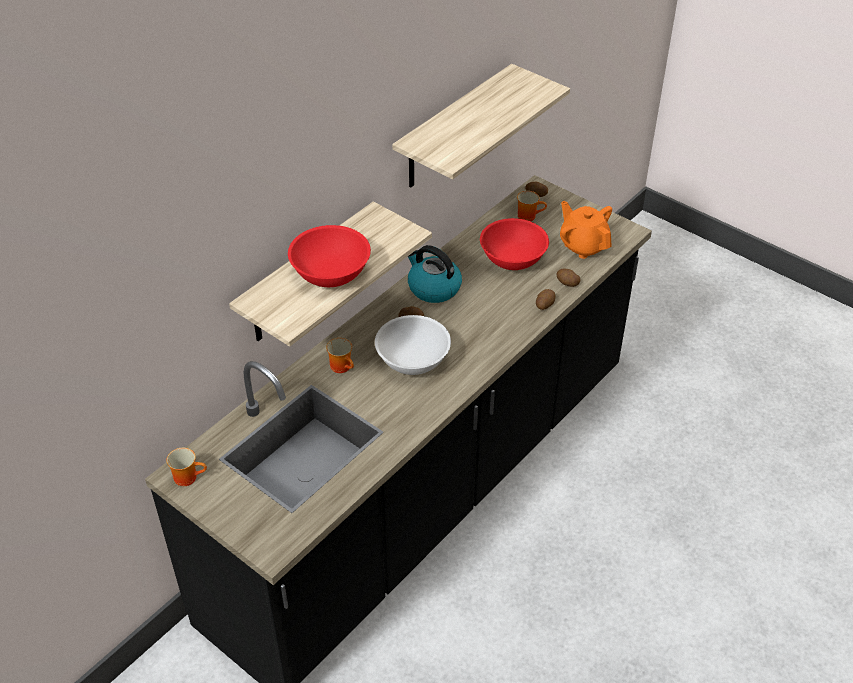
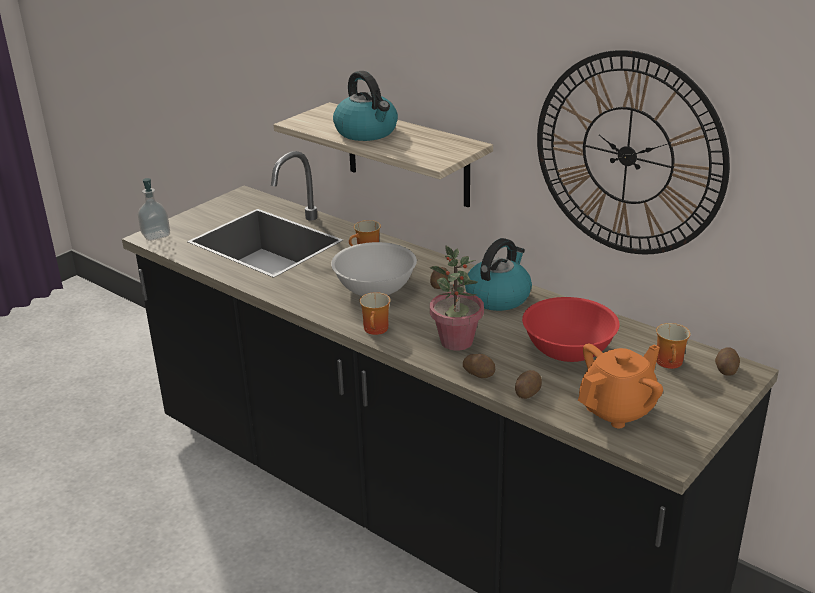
camera: 90 degrees right, 15 degrees down
(188, 476) = (241, 199): mug -> mug (377, 330)
(270, 544) = (156, 235): none -> soap dispenser
(330, 274) = (367, 132): red bowl -> kettle
(454, 128) = (627, 155): shelf -> wall clock
(501, 314) = (456, 342): none -> potted plant

